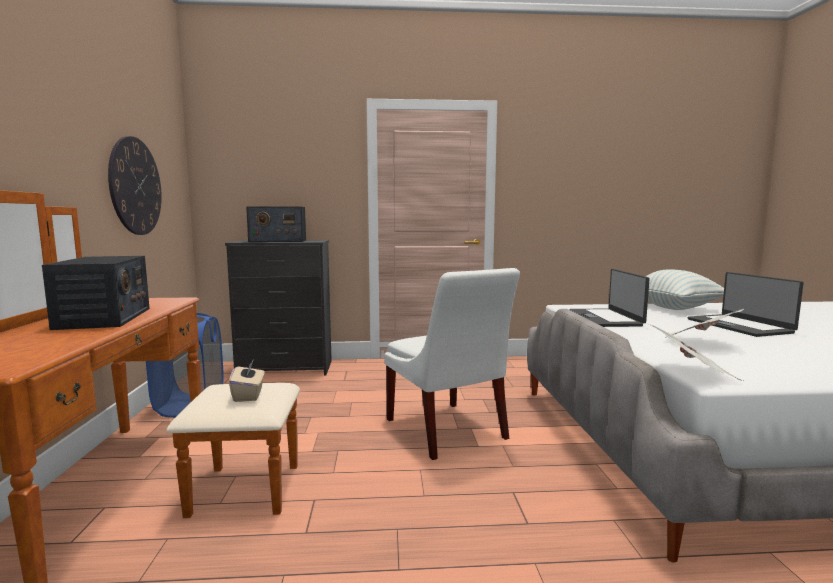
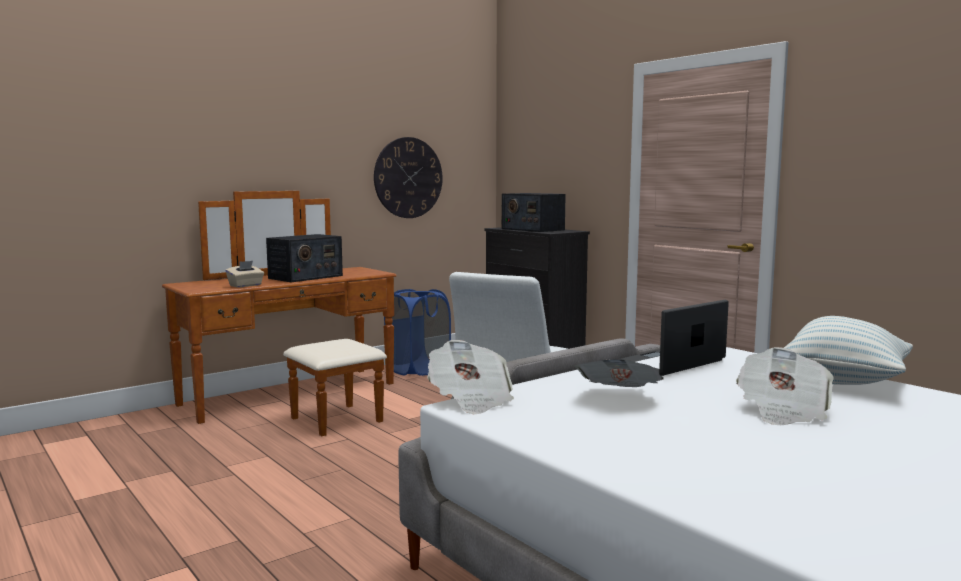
camera: 55 degrees right, 0 degrees up
(248, 395) = (335, 346): beige tissue box -> beige tissue box (245, 285)
(739, 326) = (782, 411): laptop -> newspaper

